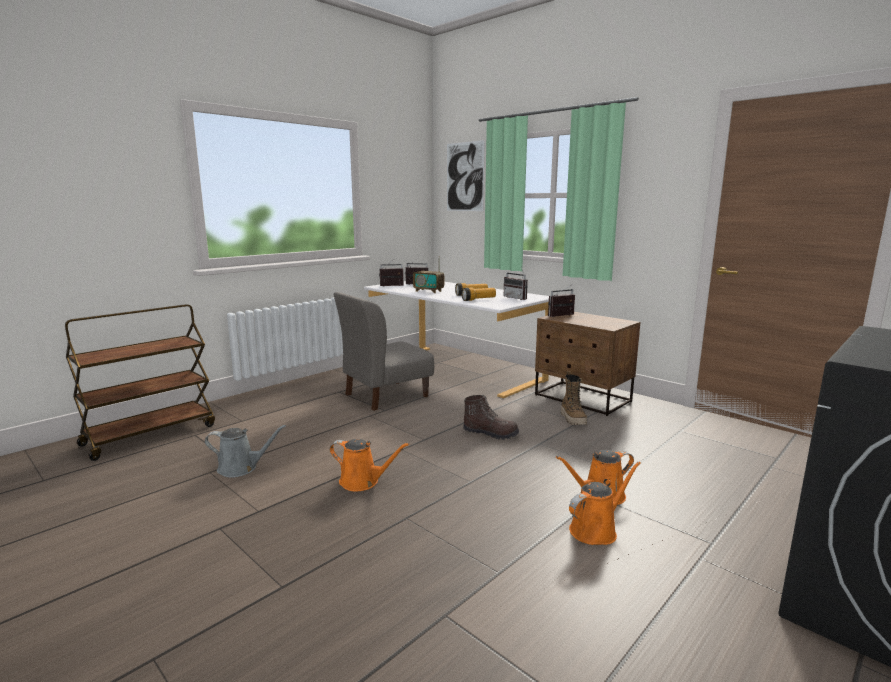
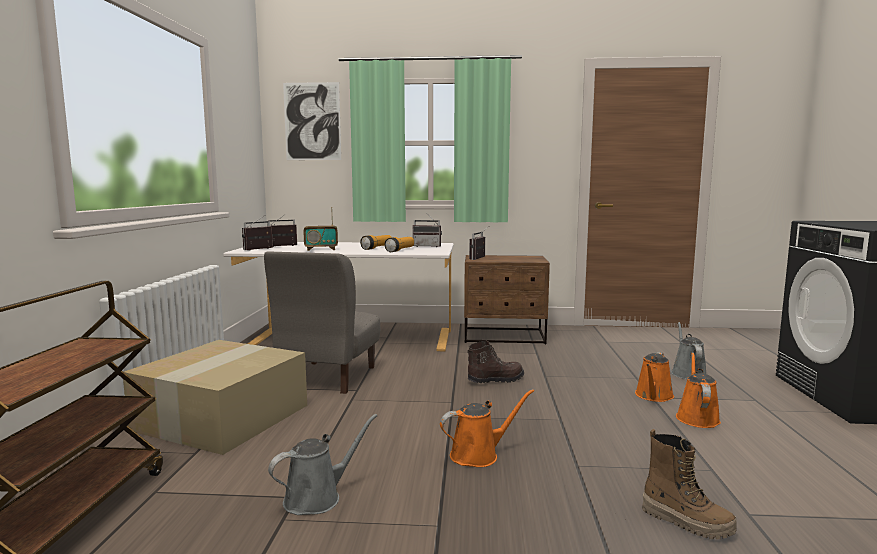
camera: 40 degrees left, 5 degrees down
(289, 403) = (222, 416): none -> cardboard box
(573, 419) = (529, 352): boot -> boot (686, 522)
(696, 489) = (687, 373): none -> grey watering can

